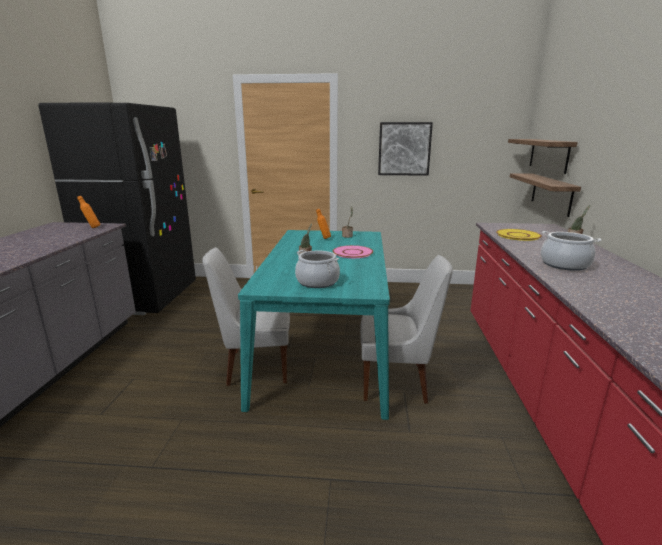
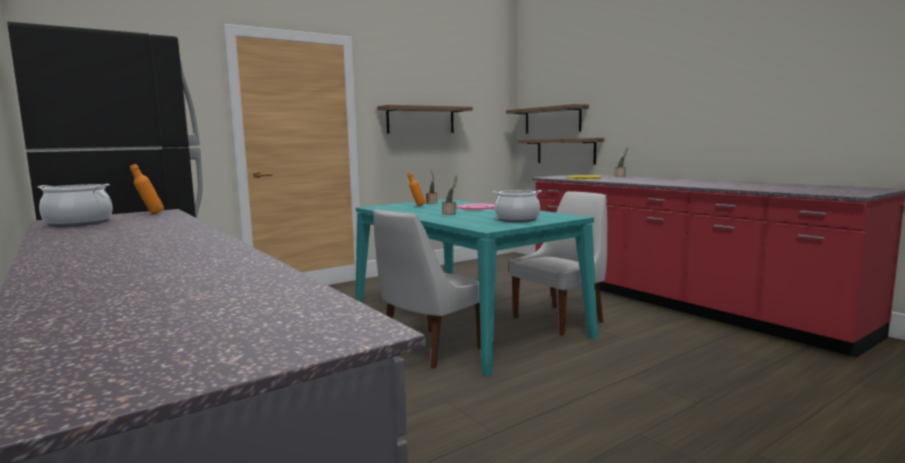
camera: 40 degrees left, 10 degrees down
(404, 149) = (421, 120): picture -> shelf
(564, 265) = (657, 181): cooking pot -> cooking pot (79, 223)

